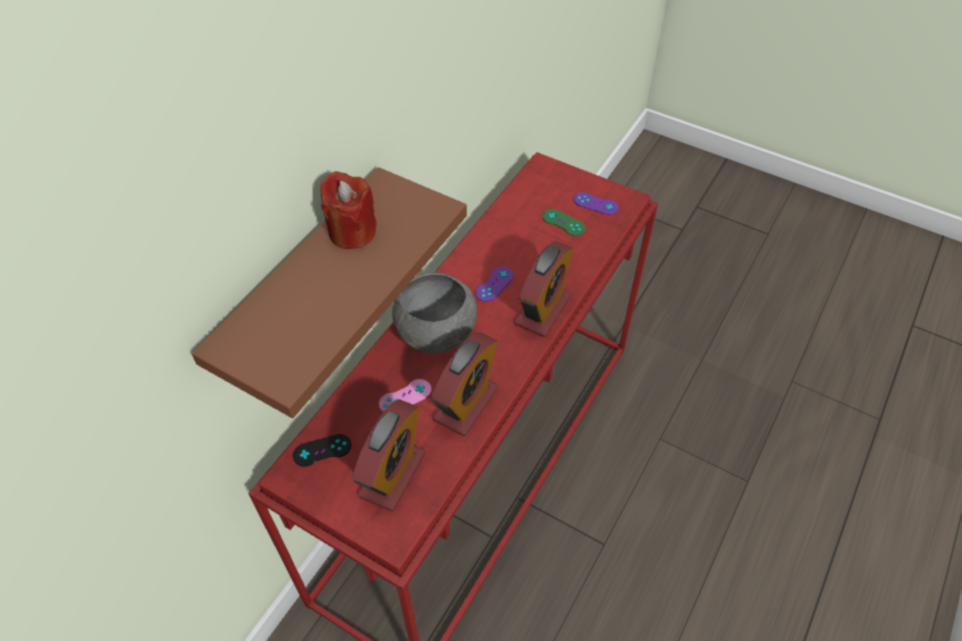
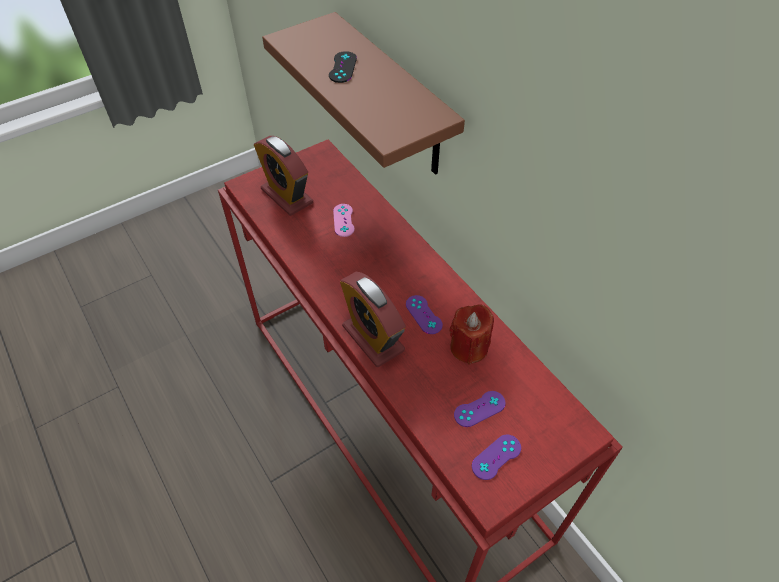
camera: 115 degrees right, 0 degrees up
(322, 450) = (330, 169): black game controller -> black game controller (343, 67)
(352, 232) = (393, 88): red candle -> red candle (469, 347)
(437, 333) = (392, 257): grey bowl -> none
(466, 404) = (313, 251): alarm clock -> none
(563, 222) = (479, 409): green game controller -> purple game controller

